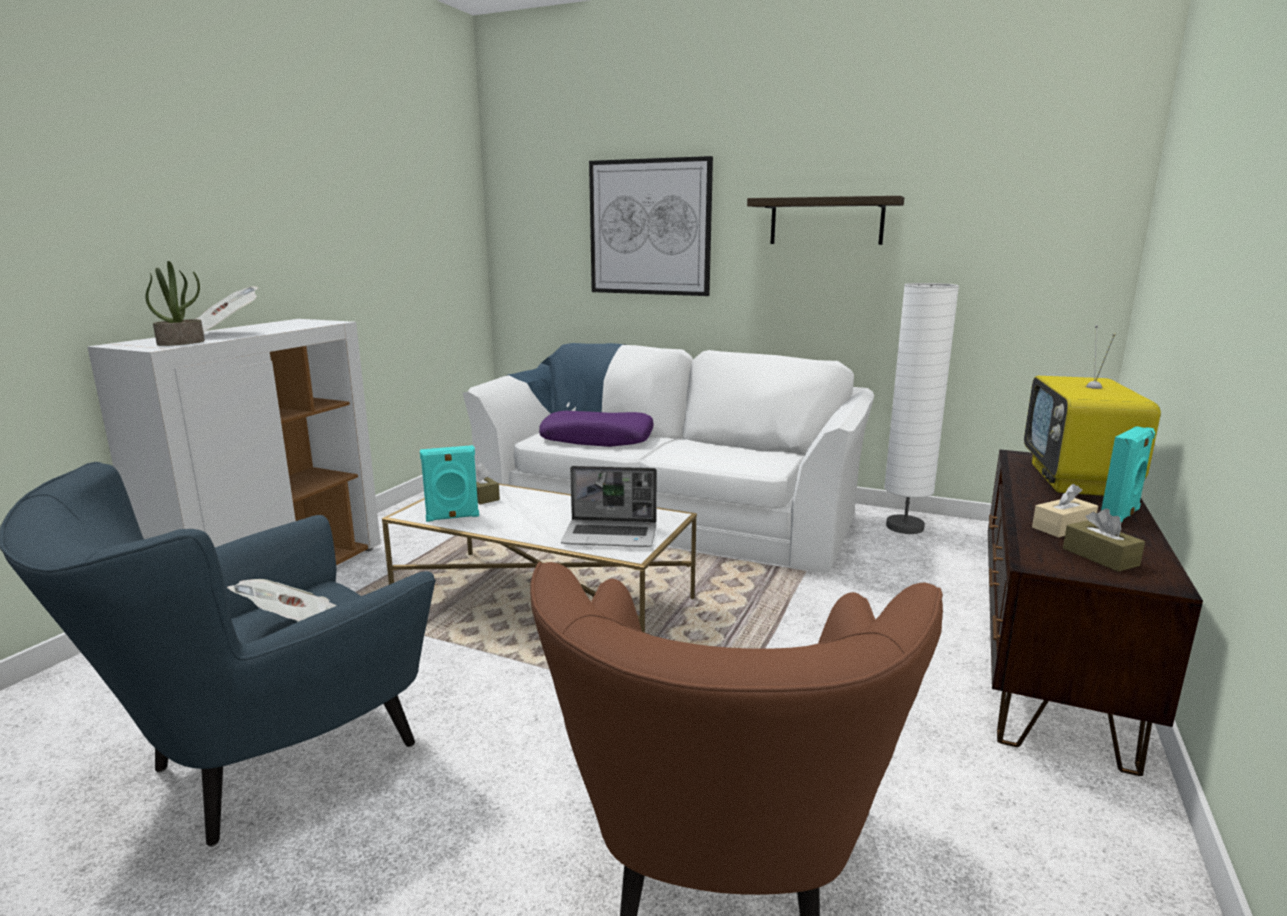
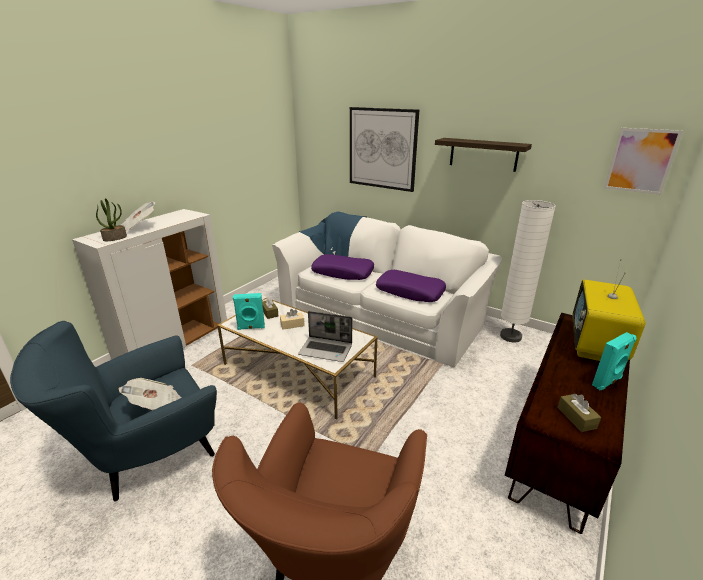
camera: 10 degrees right, 10 degrees up
(729, 455) = (410, 292): none -> purple pillow
(1062, 527) = (566, 389): beige tissue box -> beige tissue box (292, 325)
(1076, 209) = (641, 161): none -> picture

